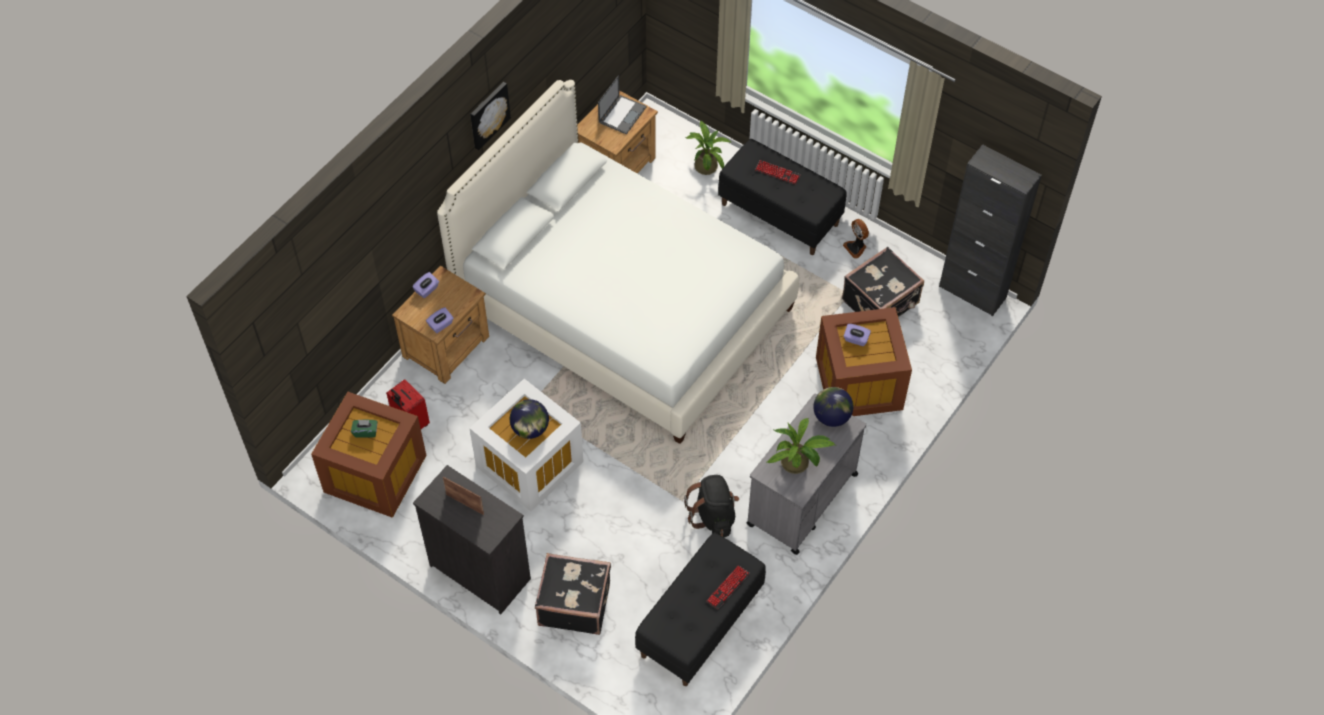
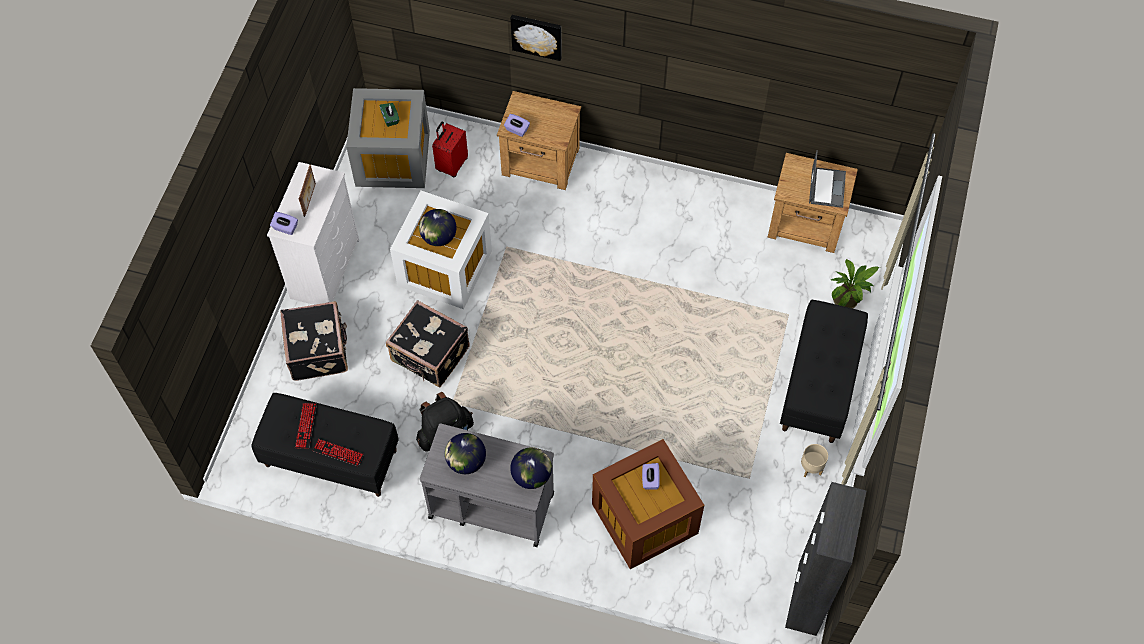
camera: 70 degrees right, 5 degrees up
(374, 472) = (394, 157): brown storage box -> grey storage box
(427, 290) = (549, 106): purple tissue box -> purple tissue box (285, 228)
(479, 571) = (326, 268): black dresser -> white dresser
(488, 114) = (680, 42): picture -> picture (537, 35)
(622, 114) = (827, 187): laptop -> laptop turned 90 degrees counterclockwise
(623, 306) = (645, 284): white bed -> none
(777, 173) = (835, 351): keyboard -> keyboard (306, 426)
(798, 464) = (466, 461): potted plant -> globe
(856, 247) = (811, 468): fan -> beige planter
(881, 302) = (752, 512): black suitcase -> black suitcase (430, 355)

